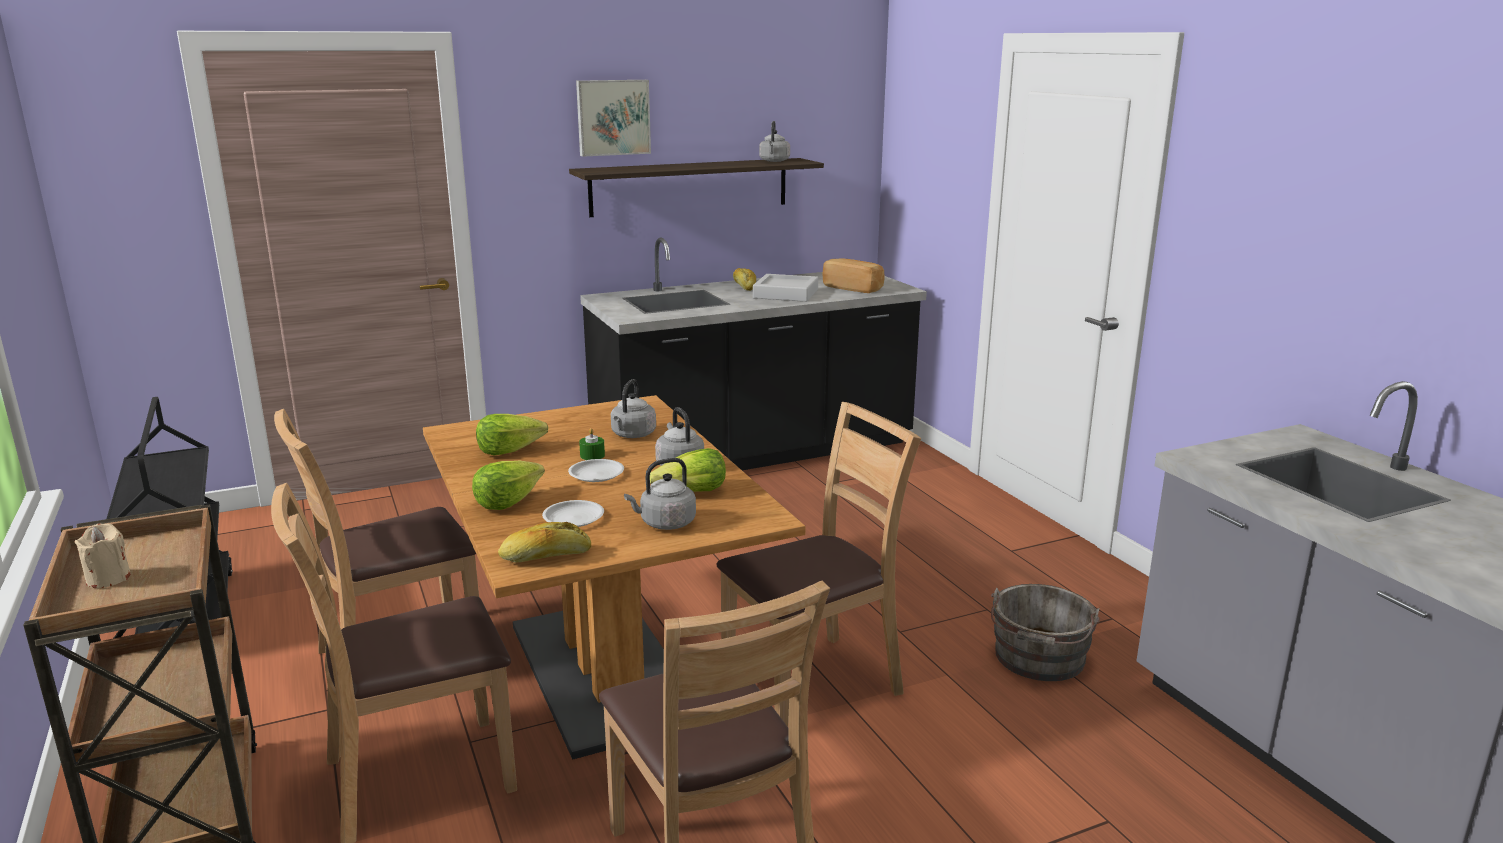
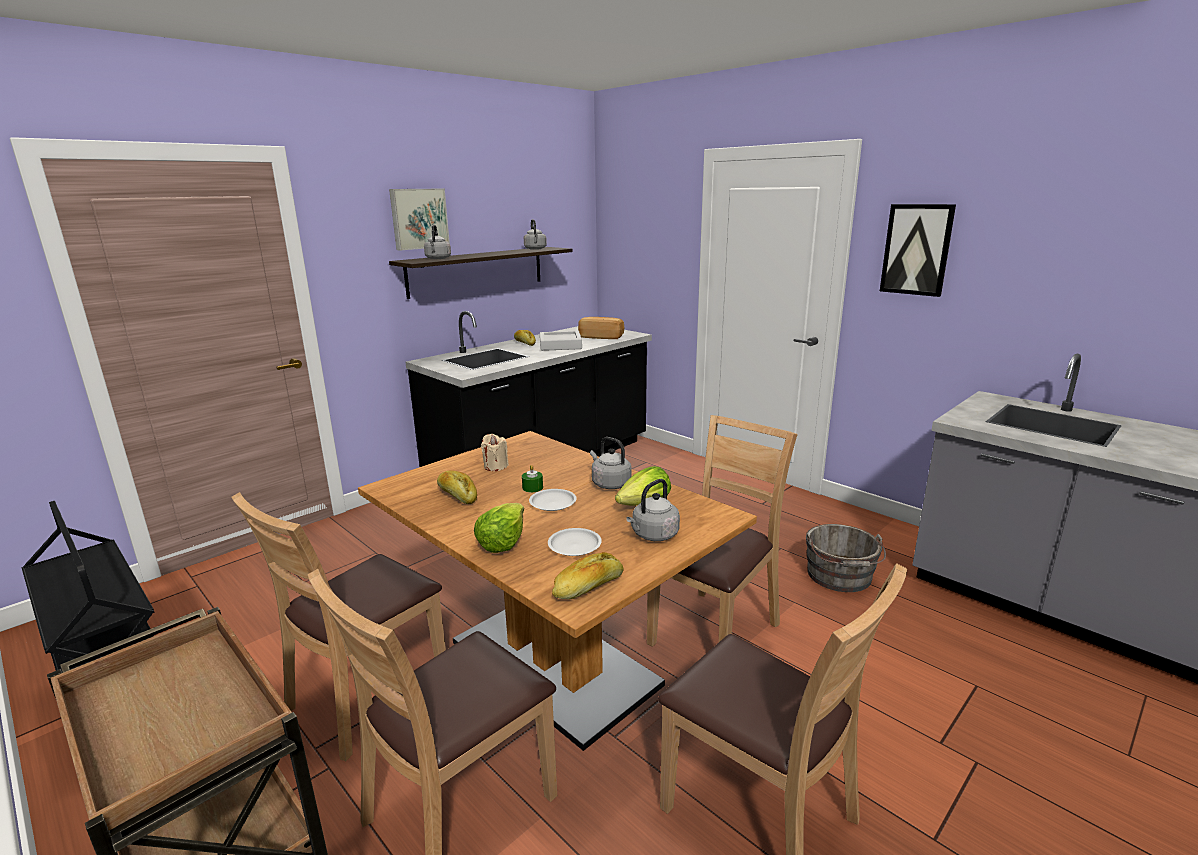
camera: 20 degrees left, 0 degrees up
(108, 578) = (145, 724): beige candle -> beige candle (495, 466)
(509, 450) = (457, 495): lettuce -> bread
(632, 435) = (547, 465): grey kettle -> grey kettle (438, 258)
(1239, 202) = (916, 249): none -> picture

